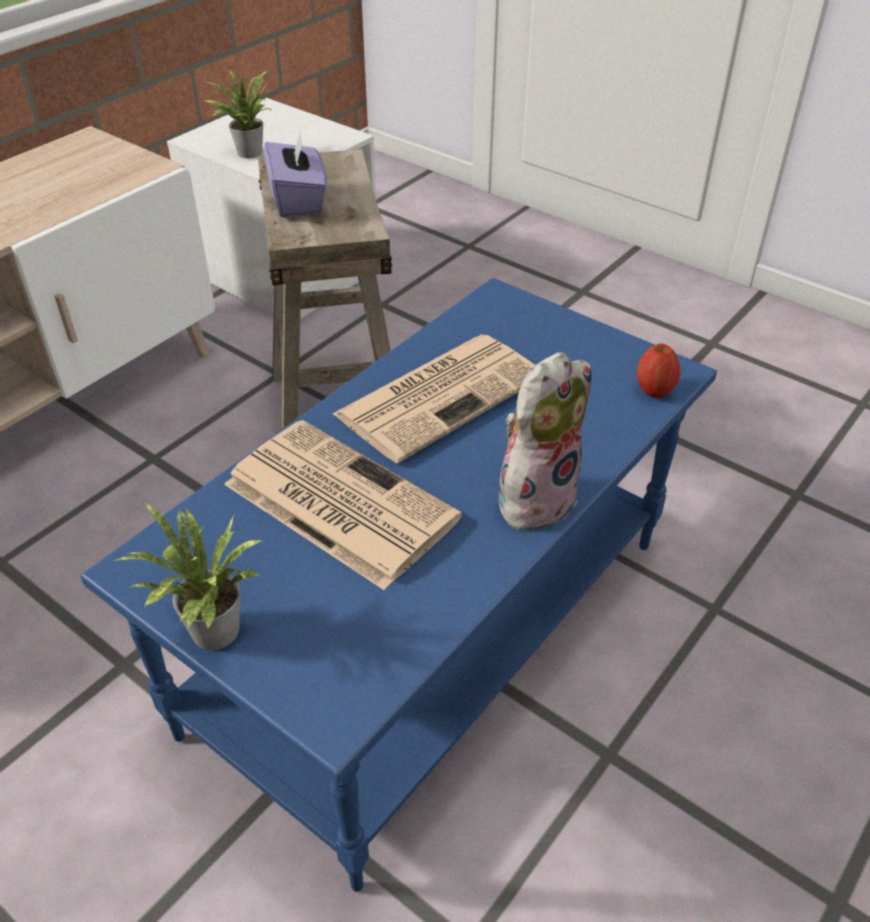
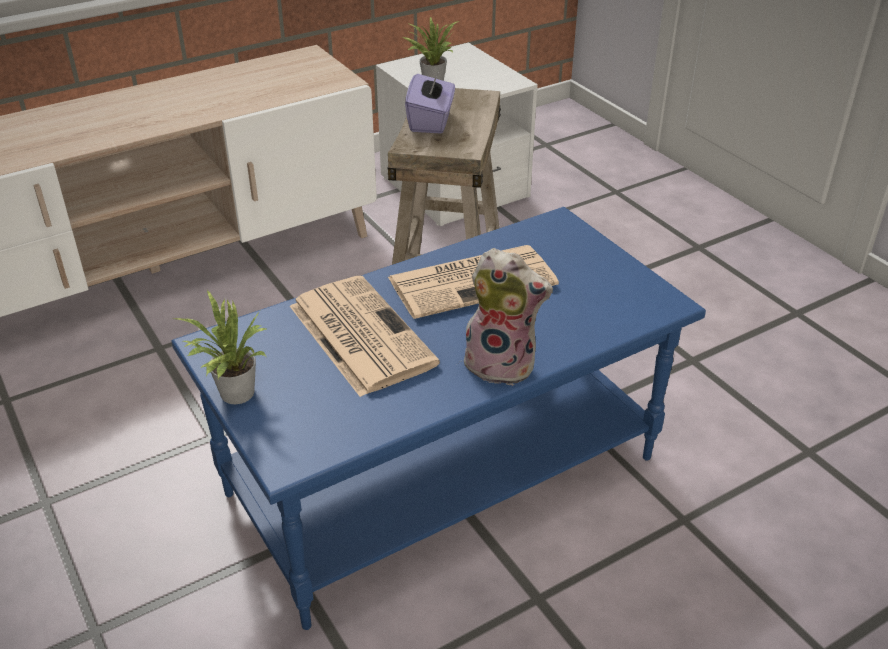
camera: 20 degrees right, 5 degrees down
(535, 497) = (502, 364): plush toy -> plush toy turned 45 degrees clockwise
(654, 390) = (642, 313): apple -> none

